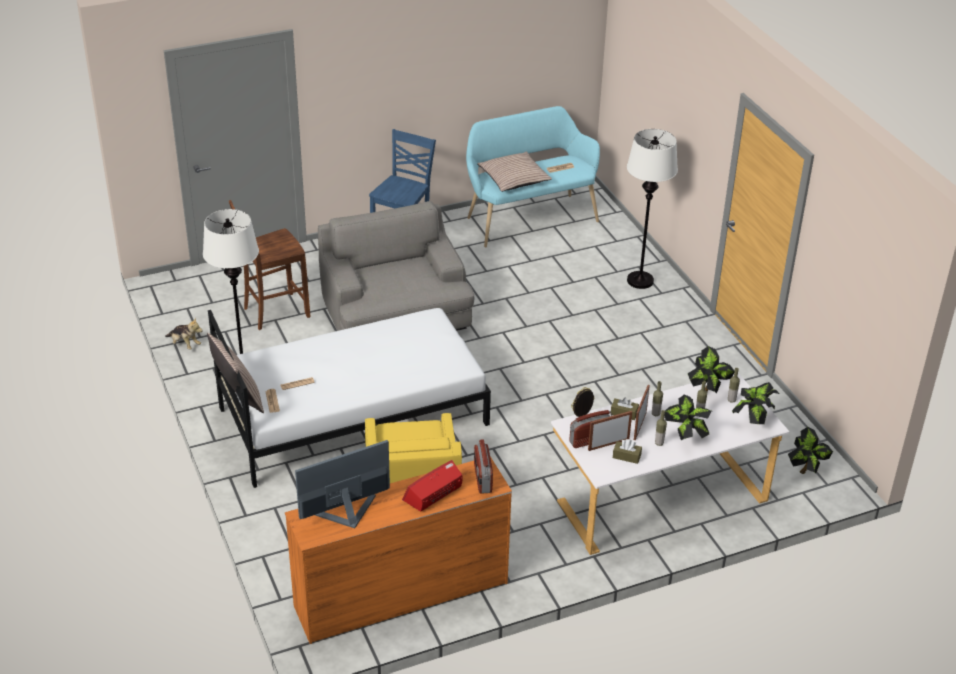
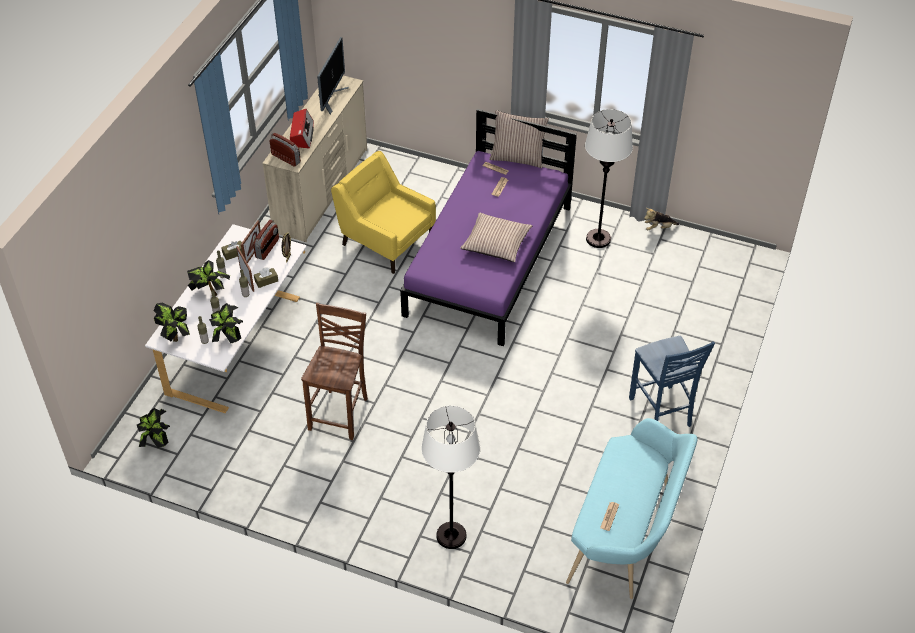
camera: 135 degrees right, 10 degrees up
(274, 312) = (651, 290): brown chair -> brown chair (340, 413)
(353, 415) = (489, 260): white bed -> purple bed
(396, 315) = (575, 350): grey armchair -> none
(400, 594) = (322, 190): orange dresser -> beige dresser
(514, 179) = (626, 468): pillow -> pillow (496, 243)

